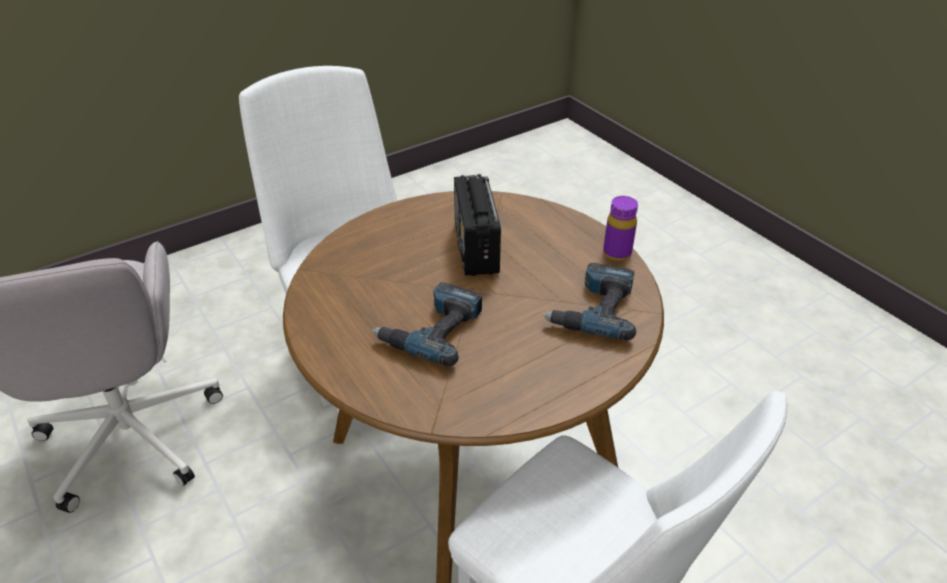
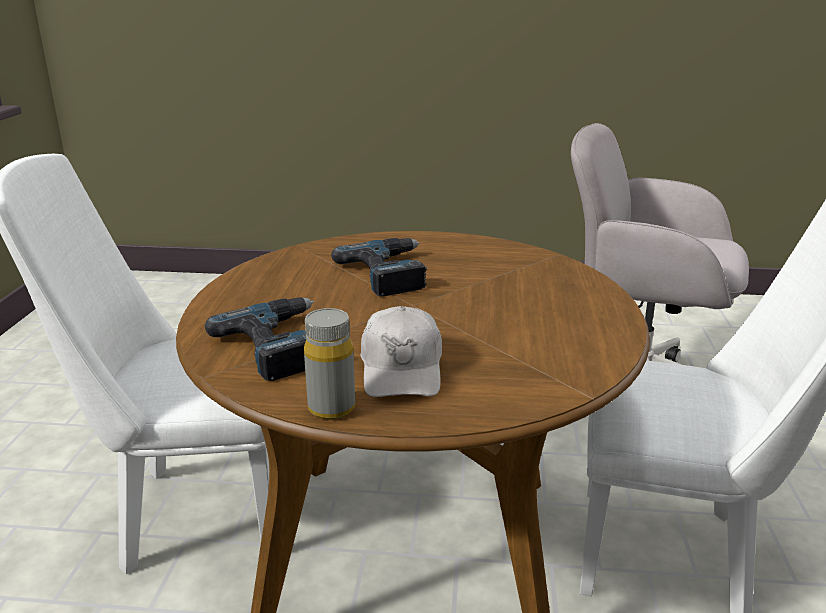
camera: 130 degrees right, 15 degrees down
(476, 249) = (478, 330): radio -> none
(554, 252) = (402, 369): none -> white cap
(617, 253) = (331, 408): purple bottle -> grey bottle

